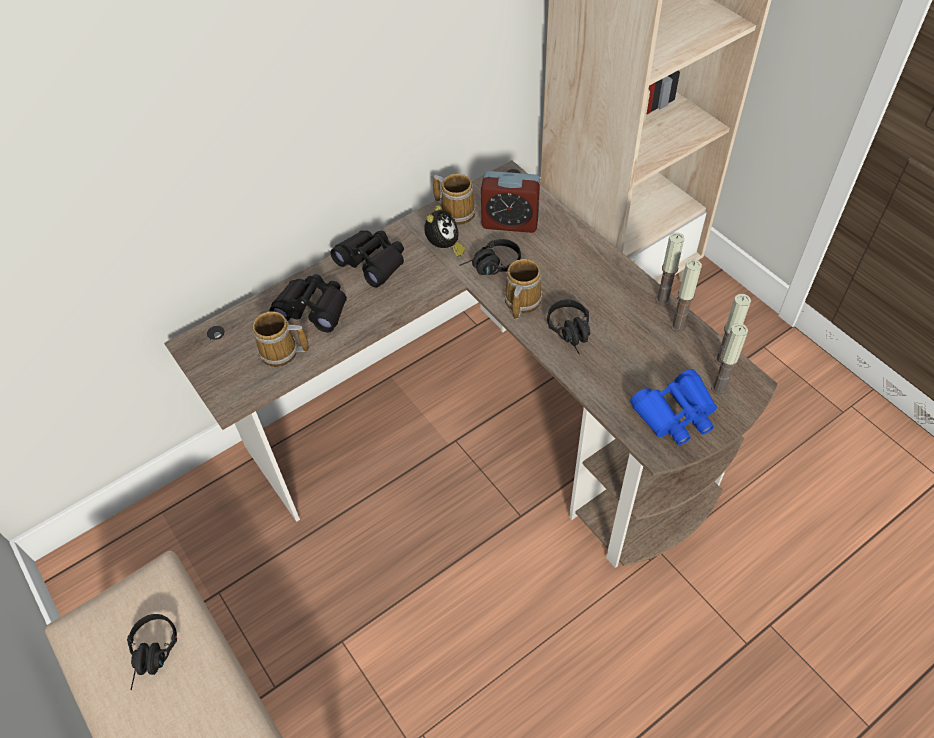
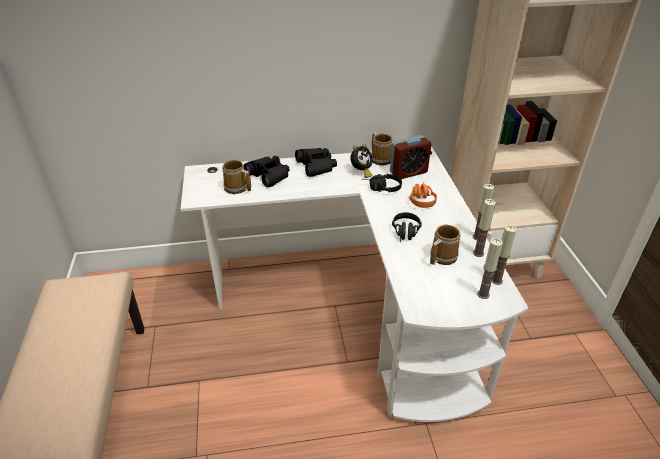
camera: 25 degrees right, 15 degrees down
(153, 656) = (78, 313): black headphones -> none
(489, 425) = (360, 306): brown desk -> white desk
(510, 222) = (408, 172): alarm clock -> alarm clock turned 60 degrees counterclockwise
(520, 301) = (386, 209): mug -> mug (441, 256)
(555, 264) = (421, 199): none -> orange headphones
(675, 414) = (442, 297): blue binoculars -> none

